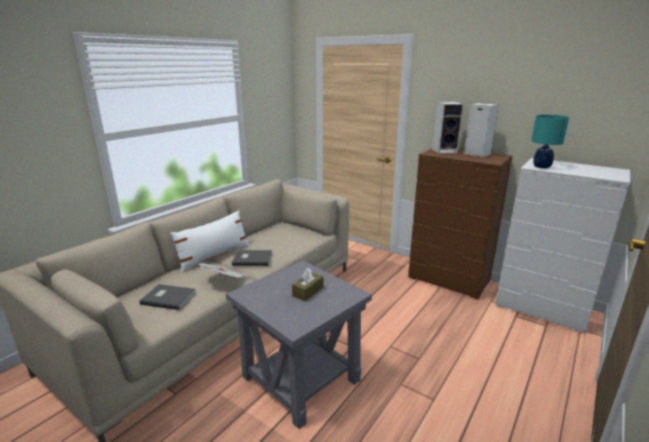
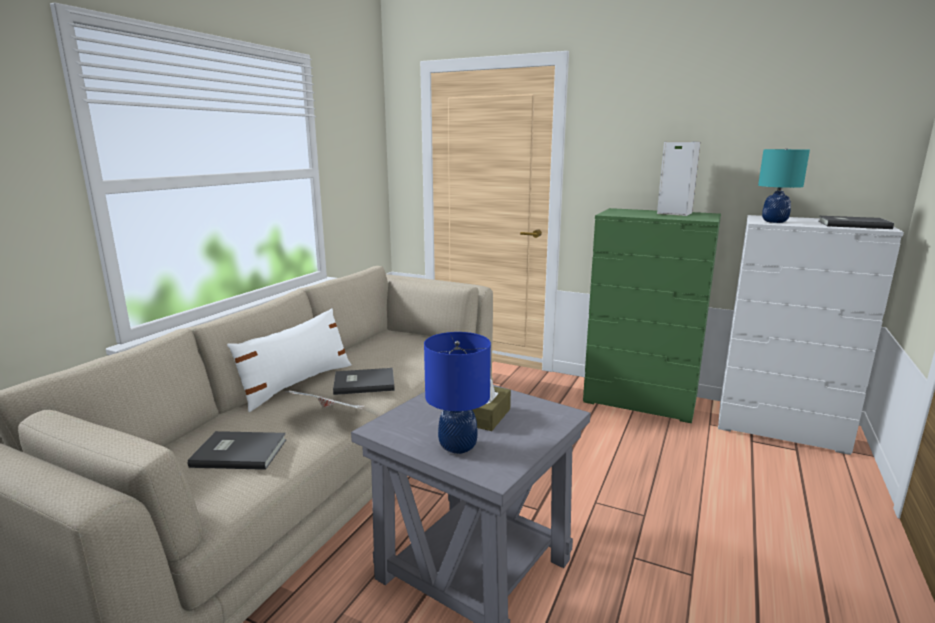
camera: 10 degrees left, 5 degrees down
(281, 309) = (459, 446): none -> blue table lamp
(445, 151) = (628, 211): speaker -> none
(449, 280) = (640, 401): brown dresser -> green dresser
(598, 172) = (852, 224): none -> grey book

